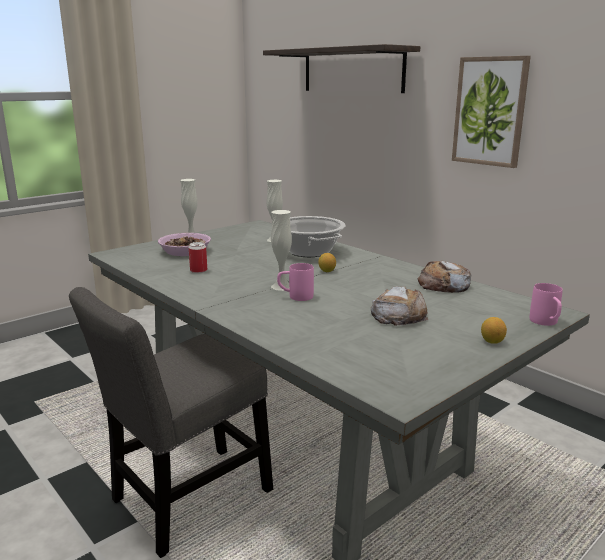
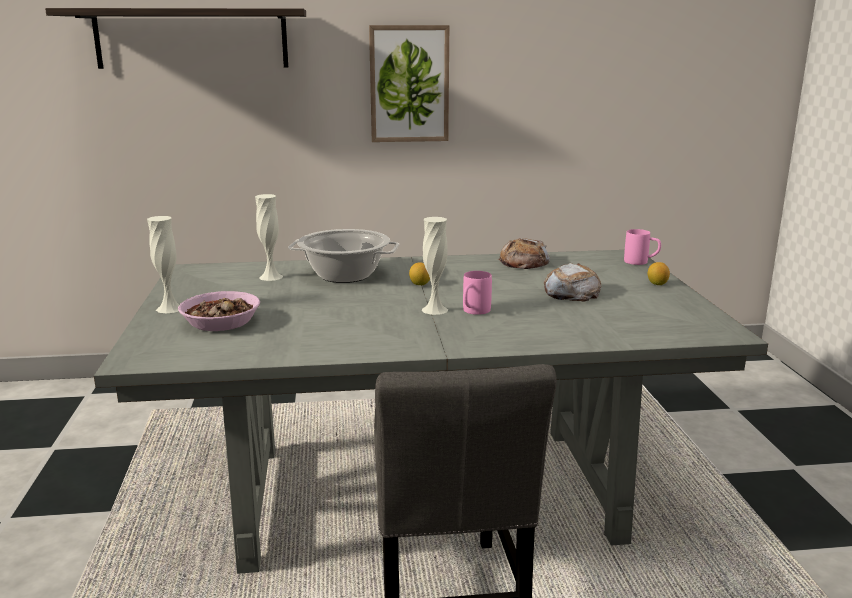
camera: 55 degrees left, 0 degrees up
(198, 271) = (313, 331): can -> none

